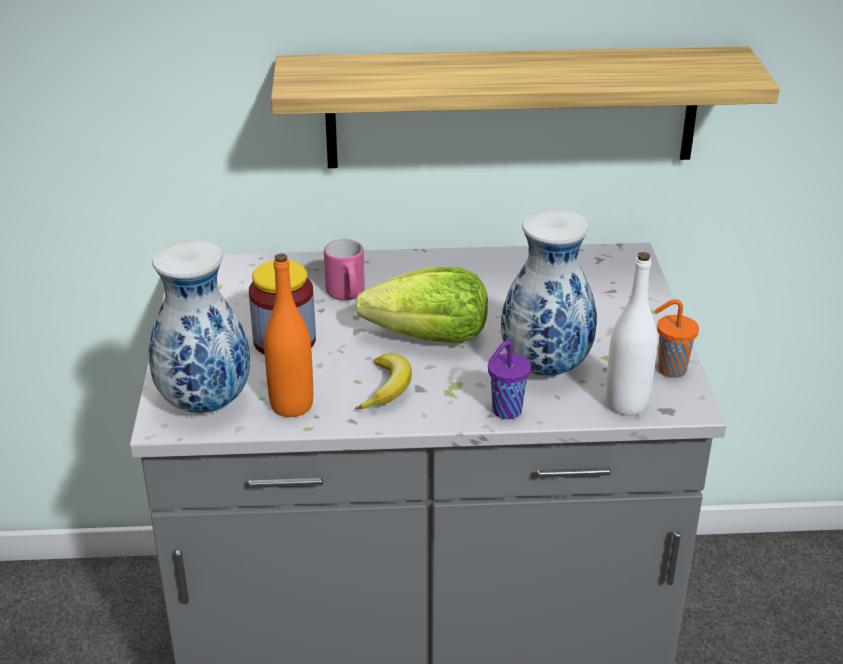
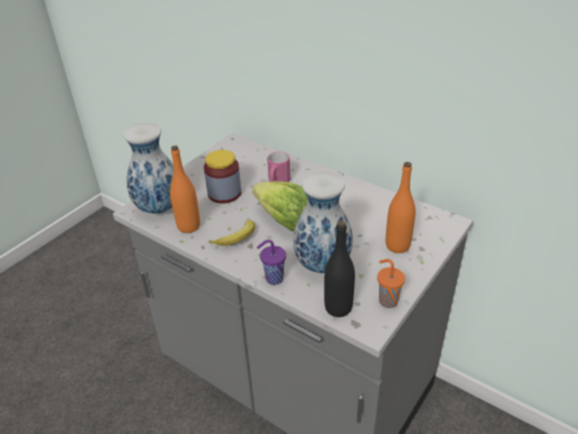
camera: 40 degrees right, 5 degrees up
(512, 107) = (401, 107): shelf -> none
(604, 306) = (397, 246): none -> orange bottle
(626, 404) = (338, 307): white bottle -> black bottle

